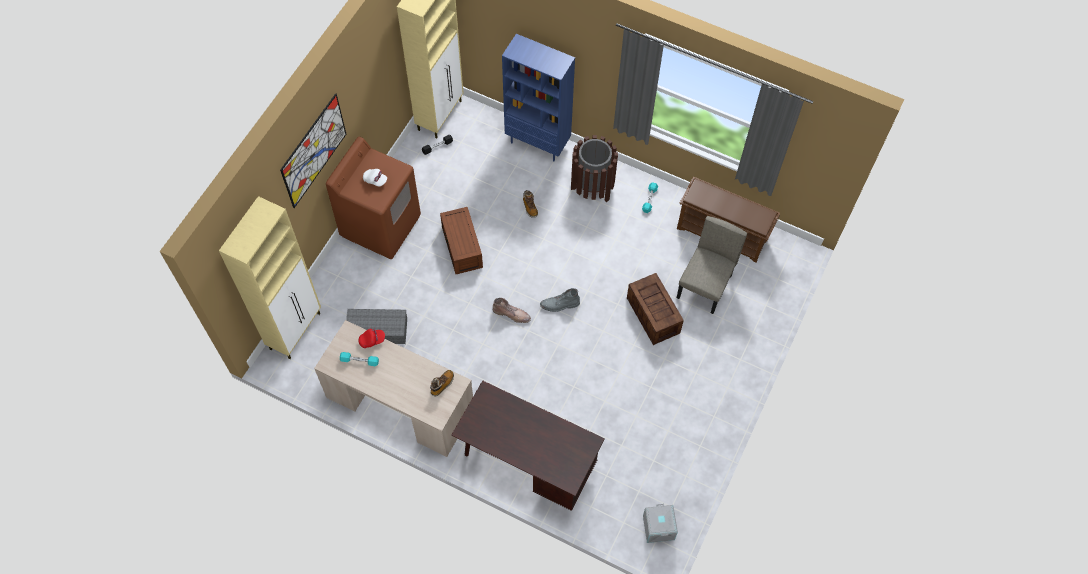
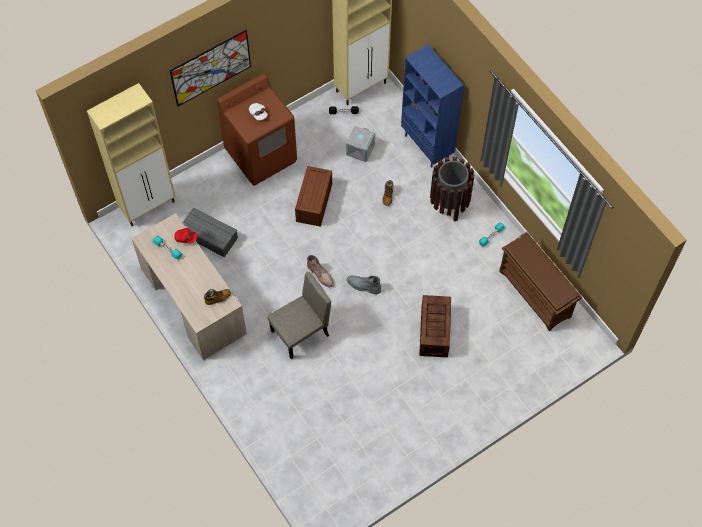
camera: 30 degrees right, 0 degrees up
(527, 463) = (261, 397): brown desk -> none
(657, 527) = (332, 500): grey storage box -> grey storage box (360, 149)
(705, 287) = (492, 330): beige chair -> beige chair (300, 333)

